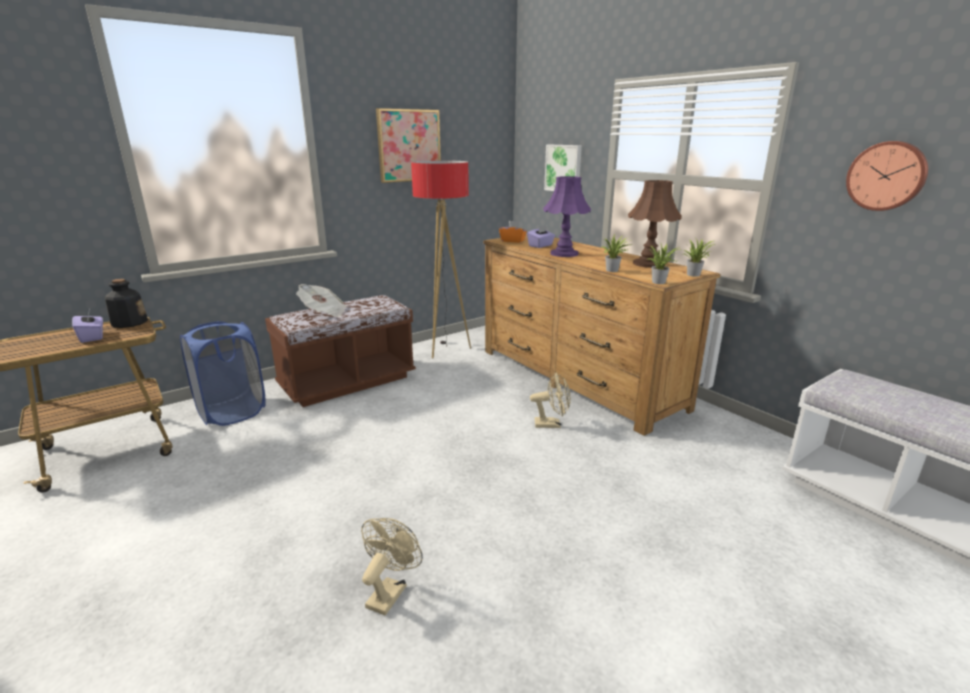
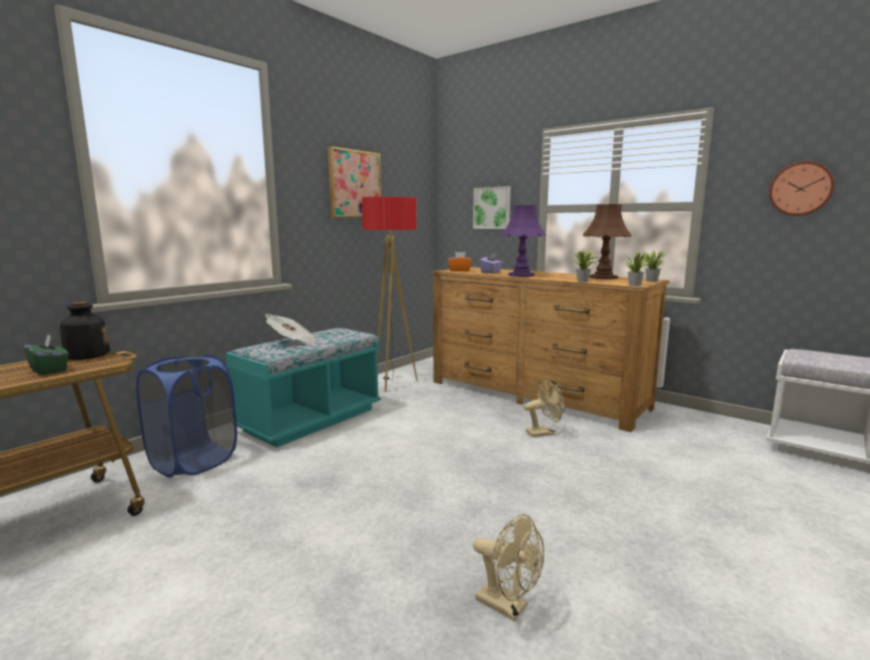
camera: 15 degrees left, 10 degrees down
(92, 337) = (49, 369): purple tissue box -> green tissue box
(347, 382) = (311, 420): brown bench -> turquoise bench
(389, 591) = (508, 606): beige fan -> beige fan turned 120 degrees clockwise

